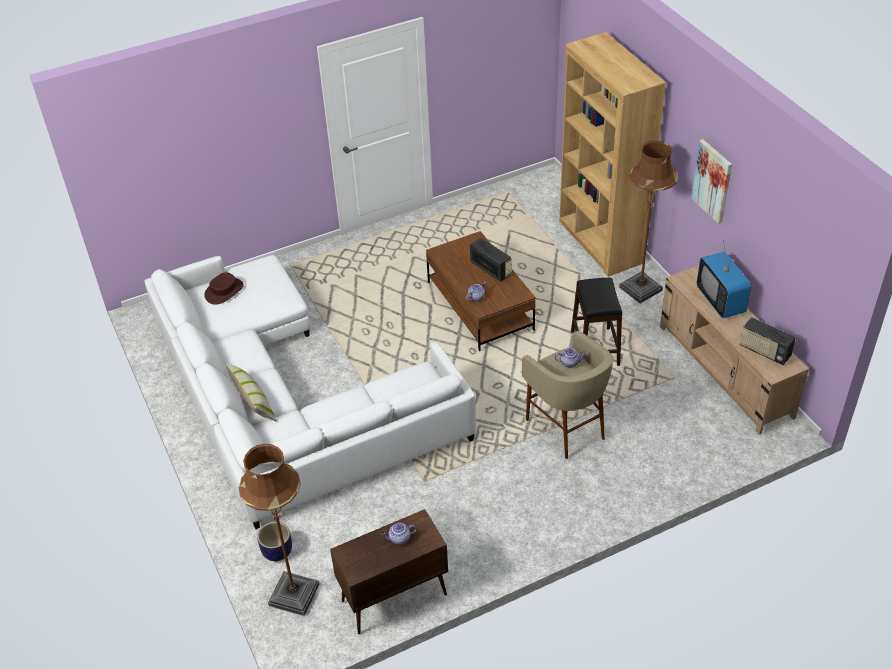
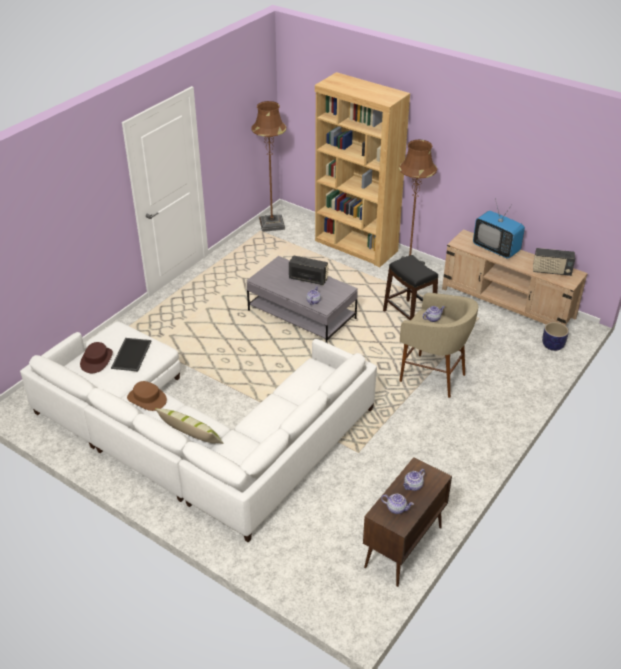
camera: 30 degrees left, 5 degrees down
(241, 348) = (147, 399): none -> brown hat
(258, 296) = (131, 354): none -> tray
(277, 551) = (280, 552): planter -> planter (552, 345)
(294, 595) = (321, 579): brown floor lamp -> brown floor lamp (272, 224)
(365, 554) = (396, 508): none -> teapot
(479, 306) = (301, 314): brown coffee table -> grey coffee table
(712, 181) = (466, 159): picture -> none

